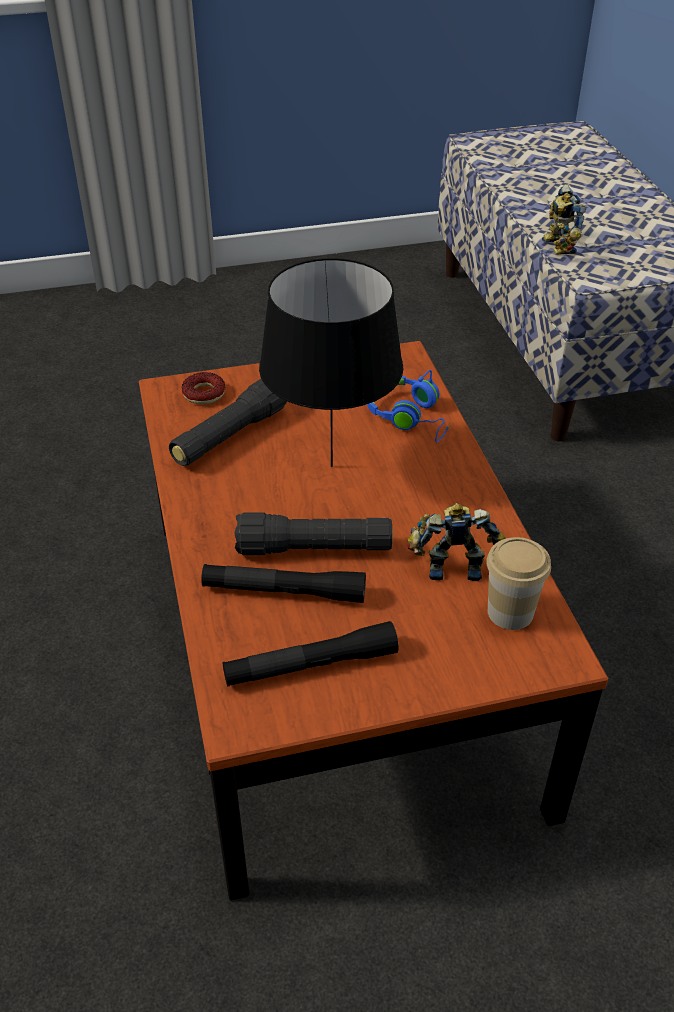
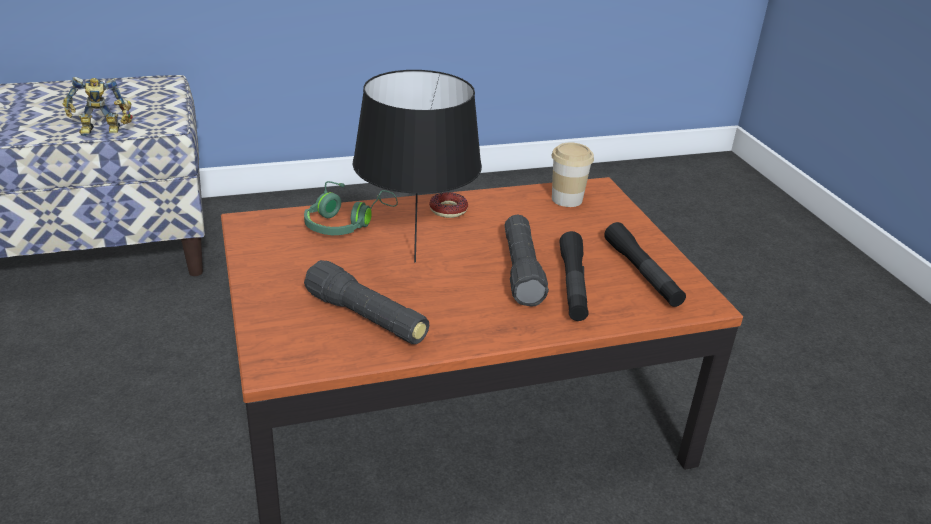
camera: 95 degrees left, 10 degrees down
(204, 393) = (287, 338): donut -> donut (448, 210)
(410, 417) = (346, 223): blue headphones -> green headphones
(453, 565) = (527, 215): toy robot -> none

